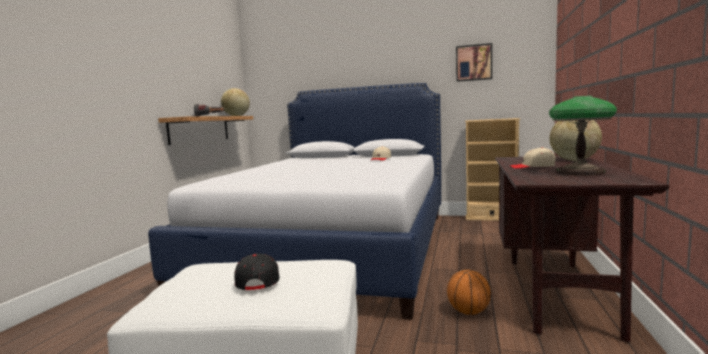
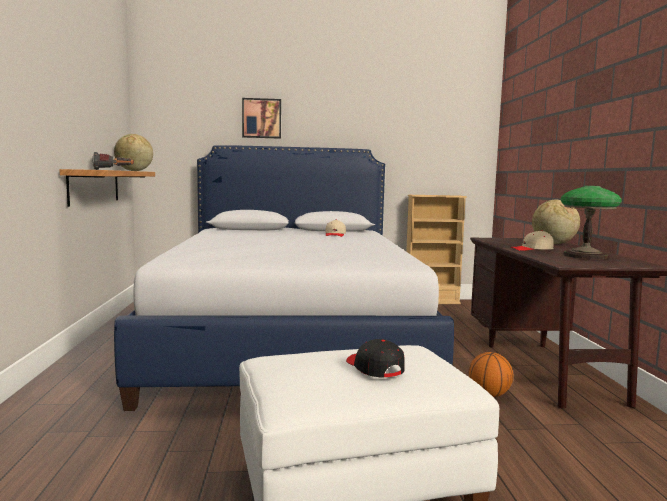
camera: 20 degrees left, 0 degrees up
(473, 63) = (419, 132): picture -> picture (261, 118)

